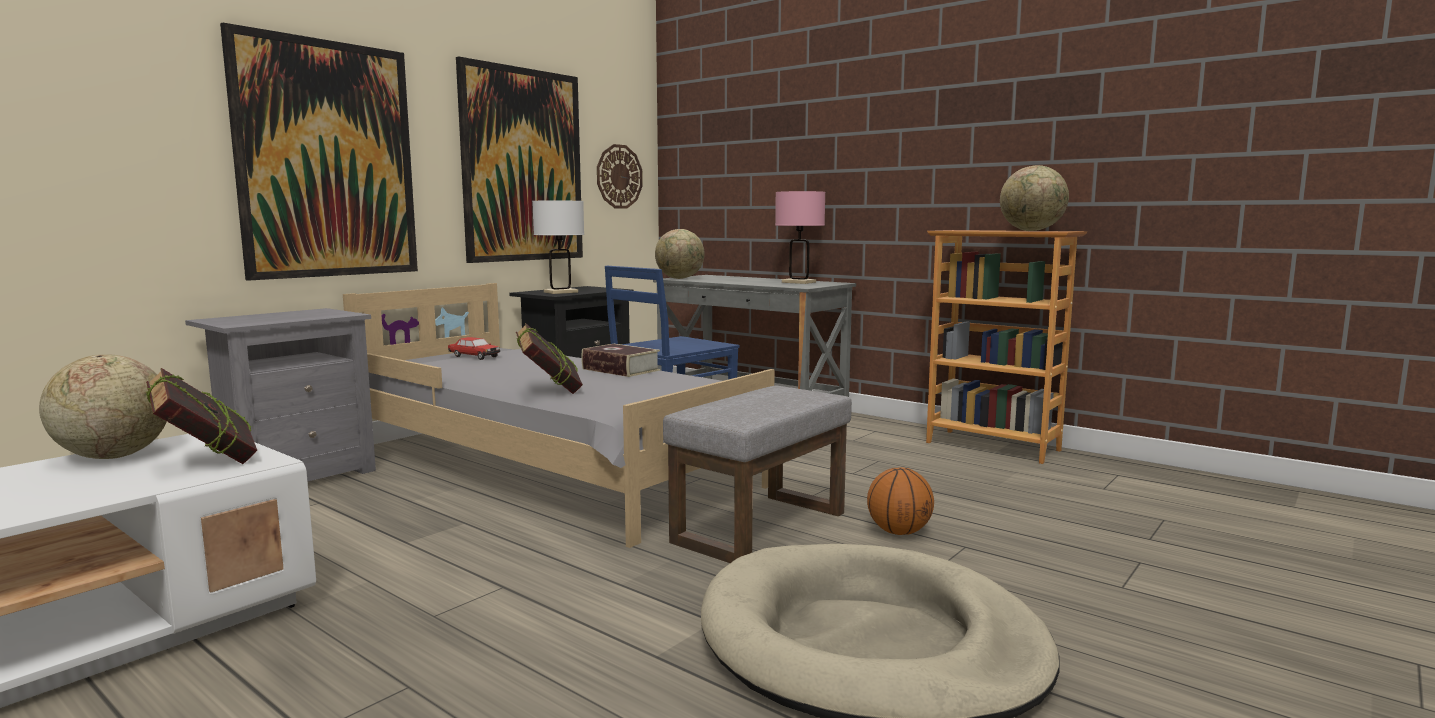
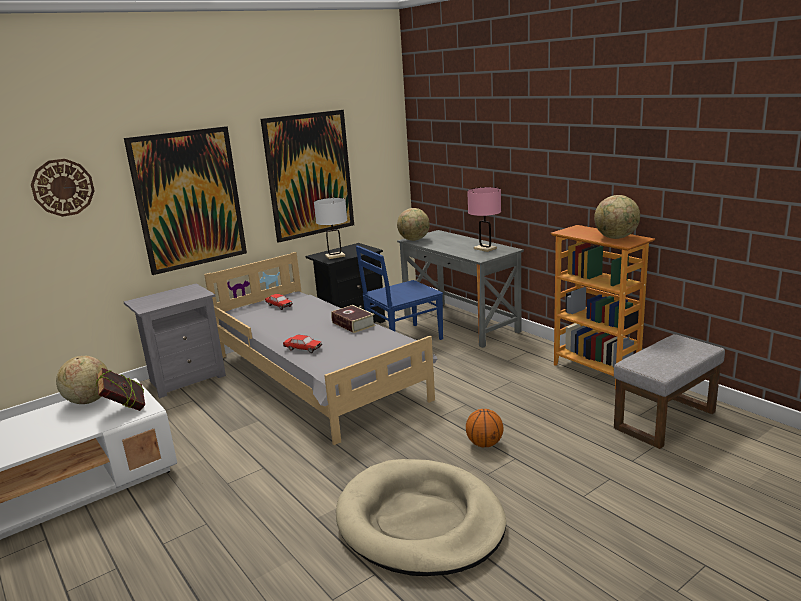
camera: 15 degrees right, 10 degrees up
(550, 392) = (303, 349): book -> toy car
(619, 176) = (378, 167): wall clock -> wall clock (63, 187)
(760, 526) = (410, 434): grey ottoman -> grey ottoman (664, 419)

